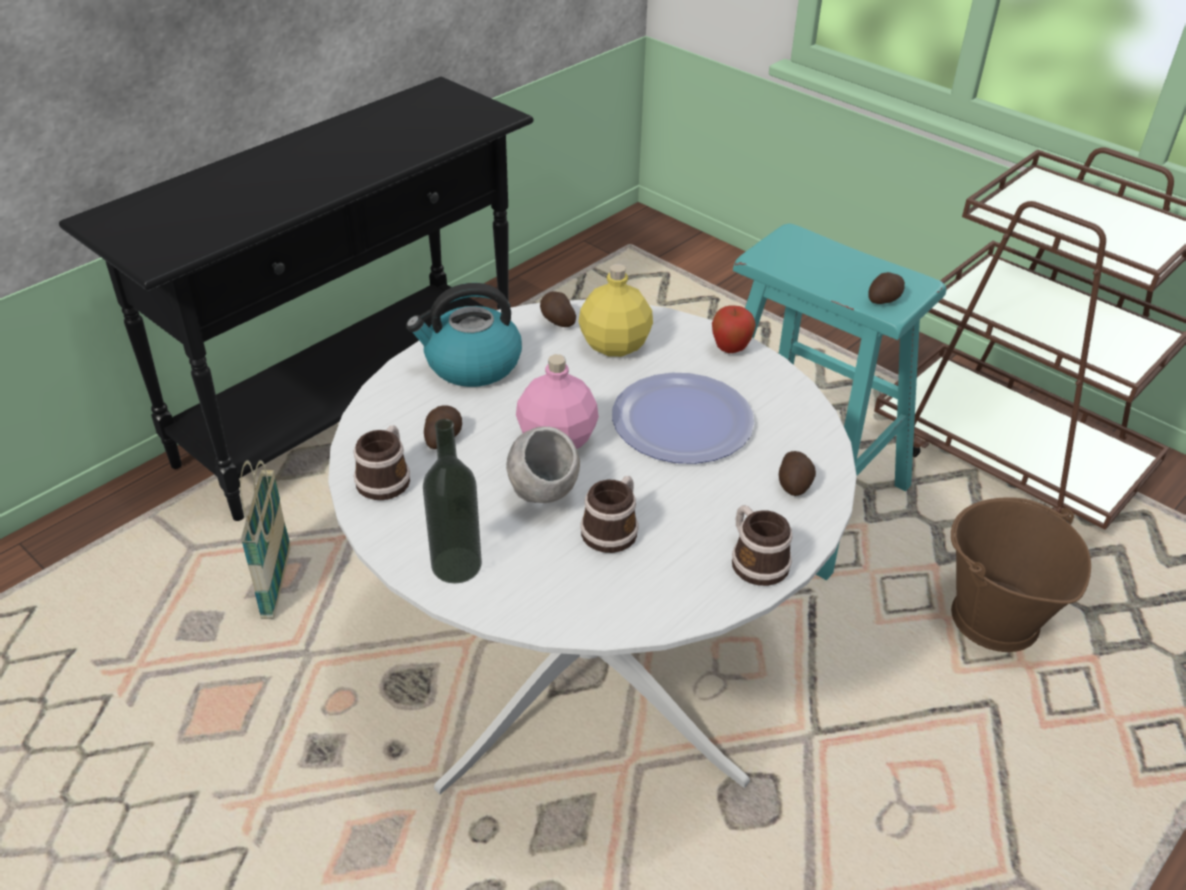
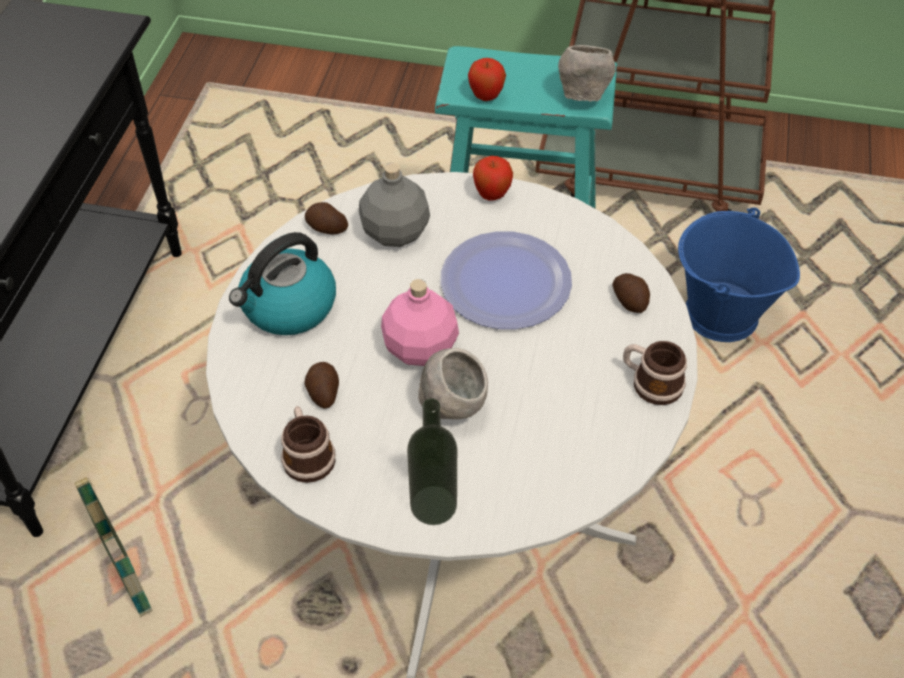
camera: 30 degrees left, 10 degrees up
(613, 345) = (394, 233): yellow bottle -> grey bottle
(613, 528) = (528, 409): mug -> none
(787, 269) = (486, 97): none -> apple
(885, 299) = (583, 96): potato -> grey bowl
(993, 620) = (720, 316): brown bucket -> blue bucket

